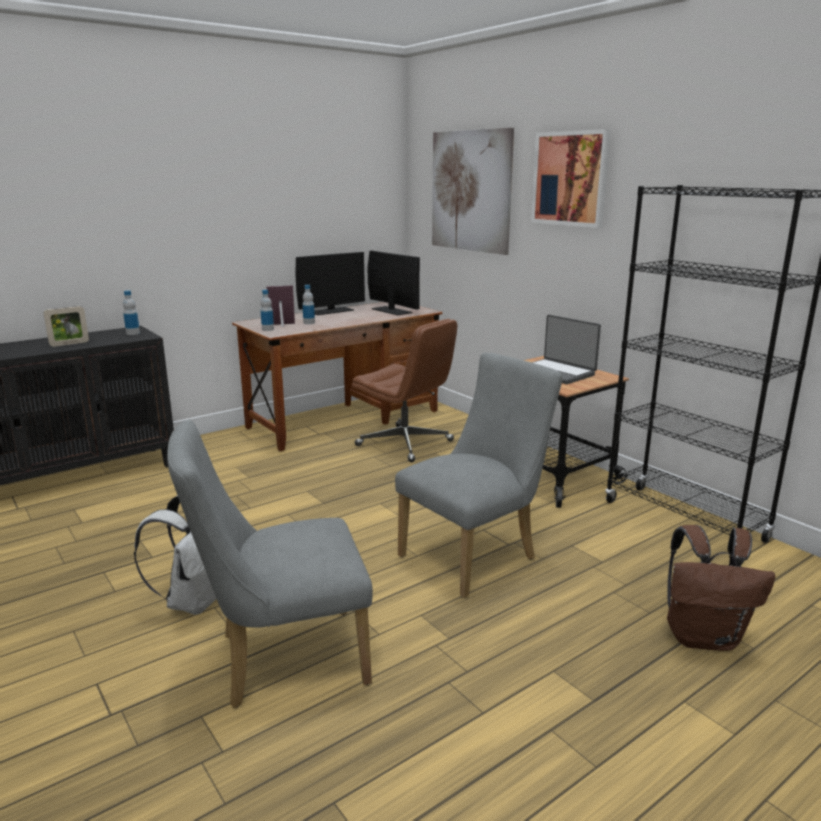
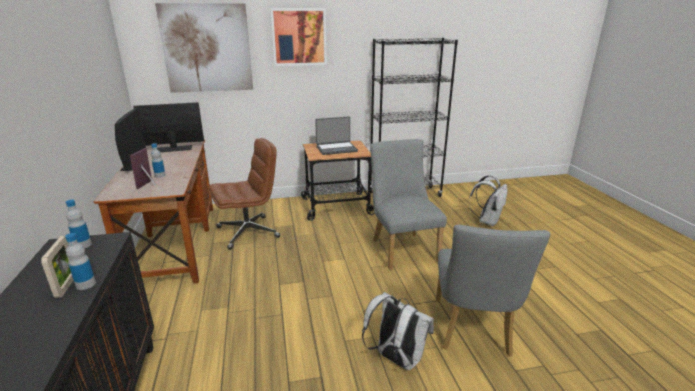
camera: 65 degrees left, 5 degrees up
(268, 329) = (154, 191): bottle -> bottle (86, 284)
(703, 637) = (487, 221): brown backpack -> white backpack

